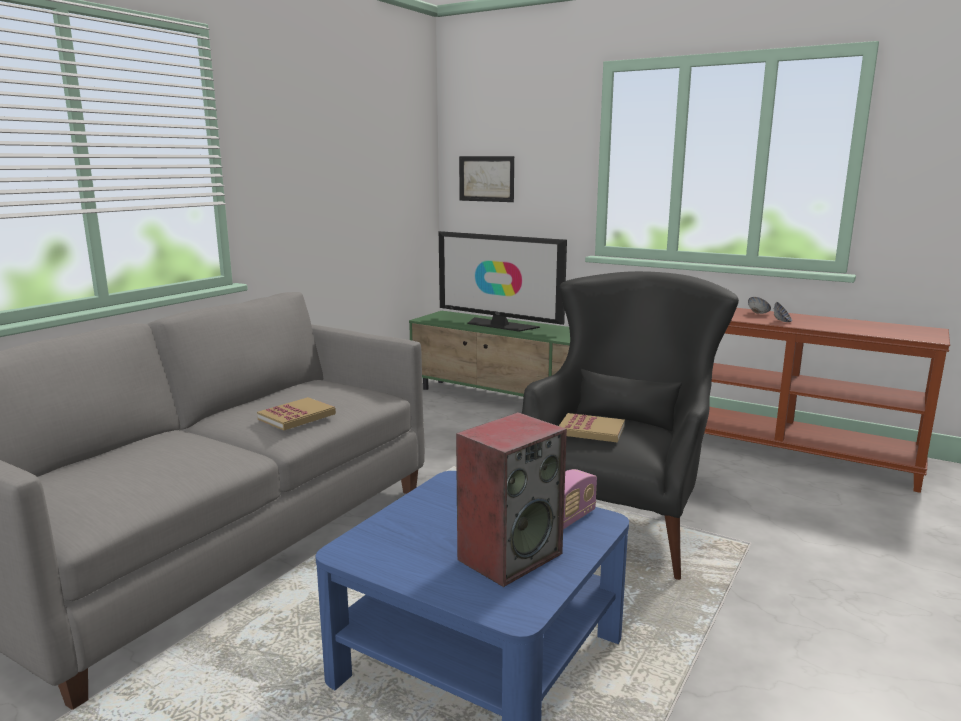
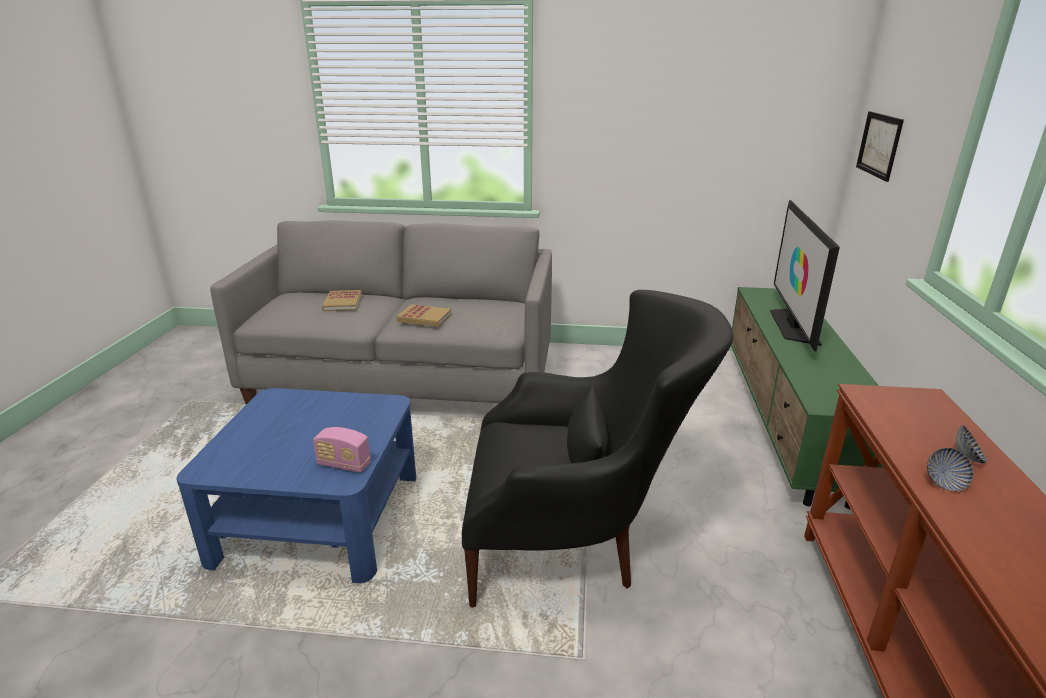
camera: 65 degrees right, 10 degrees up
(510, 555) = (277, 452): speaker -> none
(591, 431) = (524, 438): book -> book (342, 302)

